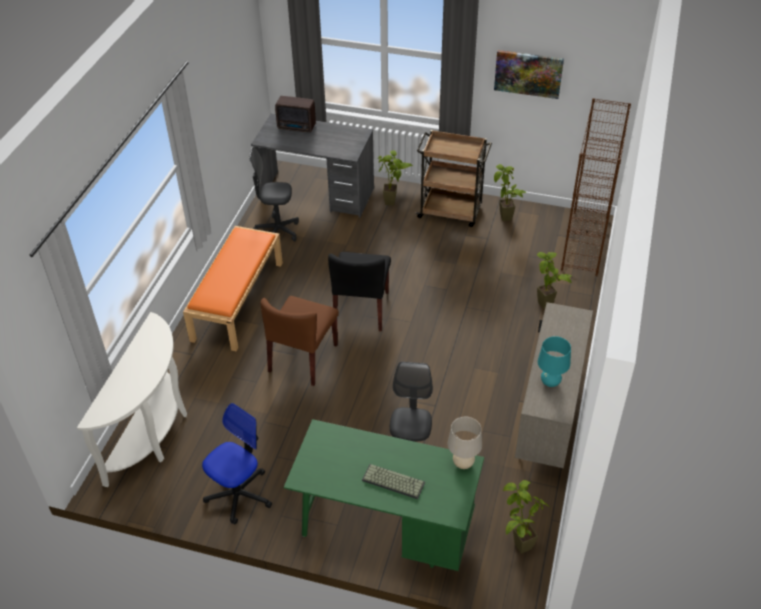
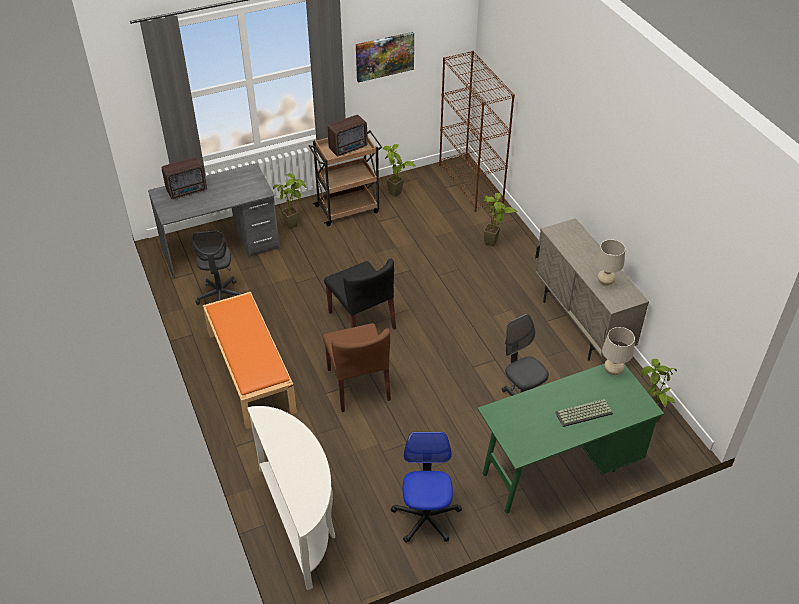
camera: 40 degrees left, 0 degrees up
(277, 231) = (220, 297): grey office chair -> grey office chair turned 60 degrees counterclockwise
(457, 150) = (349, 148): none -> radio
(550, 383) = (605, 282): turquoise table lamp -> beige table lamp

